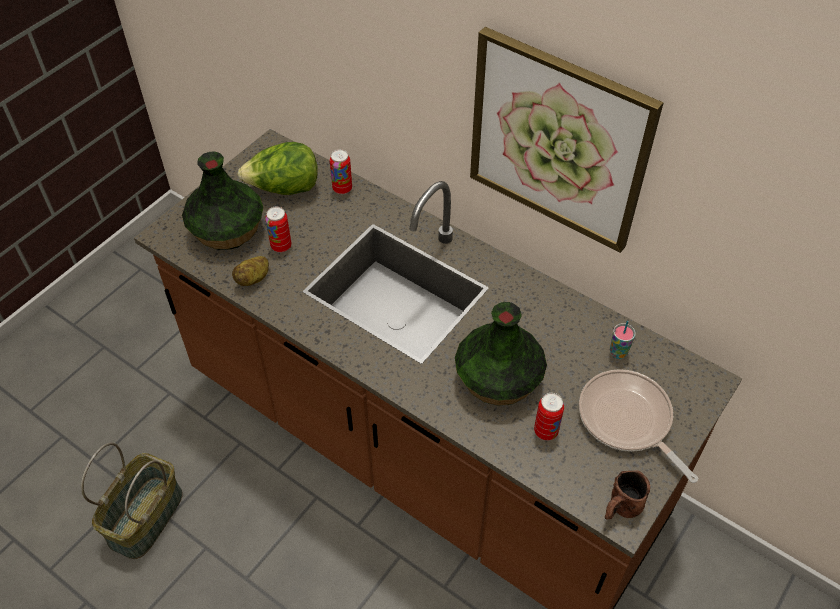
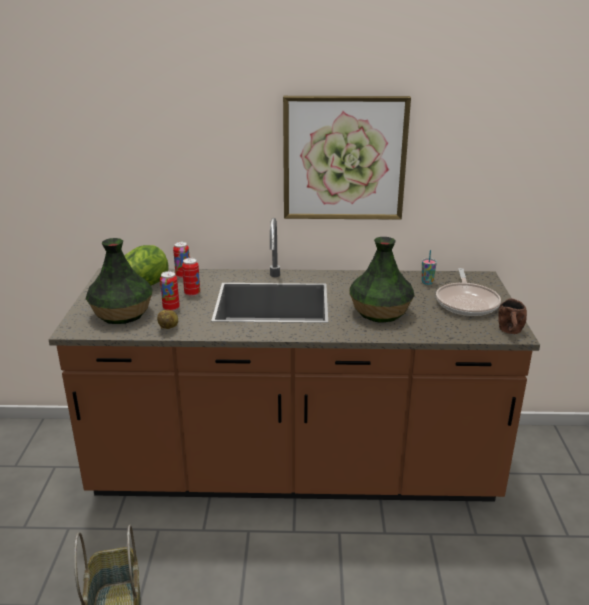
camera: 35 degrees left, 25 degrees down
(546, 431) = (433, 321): can -> can (192, 293)
(628, 421) = (466, 302): frying pan -> frying pan turned 105 degrees counterclockwise

